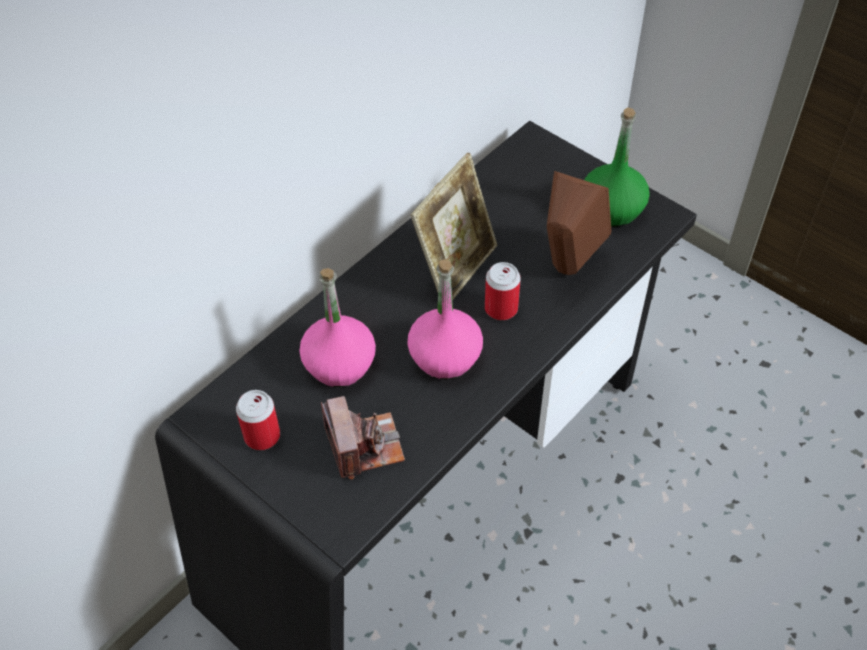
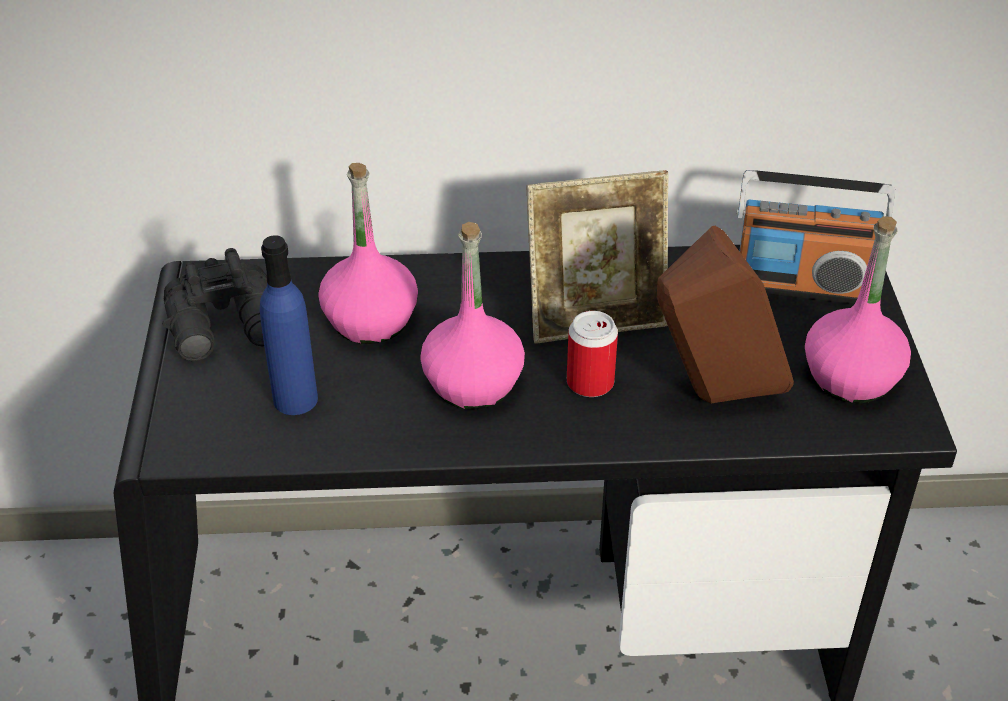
camera: 45 degrees right, 10 degrees down
(262, 436) = (228, 327): can -> black binoculars
(364, 445) = (295, 399): camera -> blue bottle
(529, 173) = (800, 285): none -> radio
(612, 209) = (851, 378): green bottle -> pink bottle

